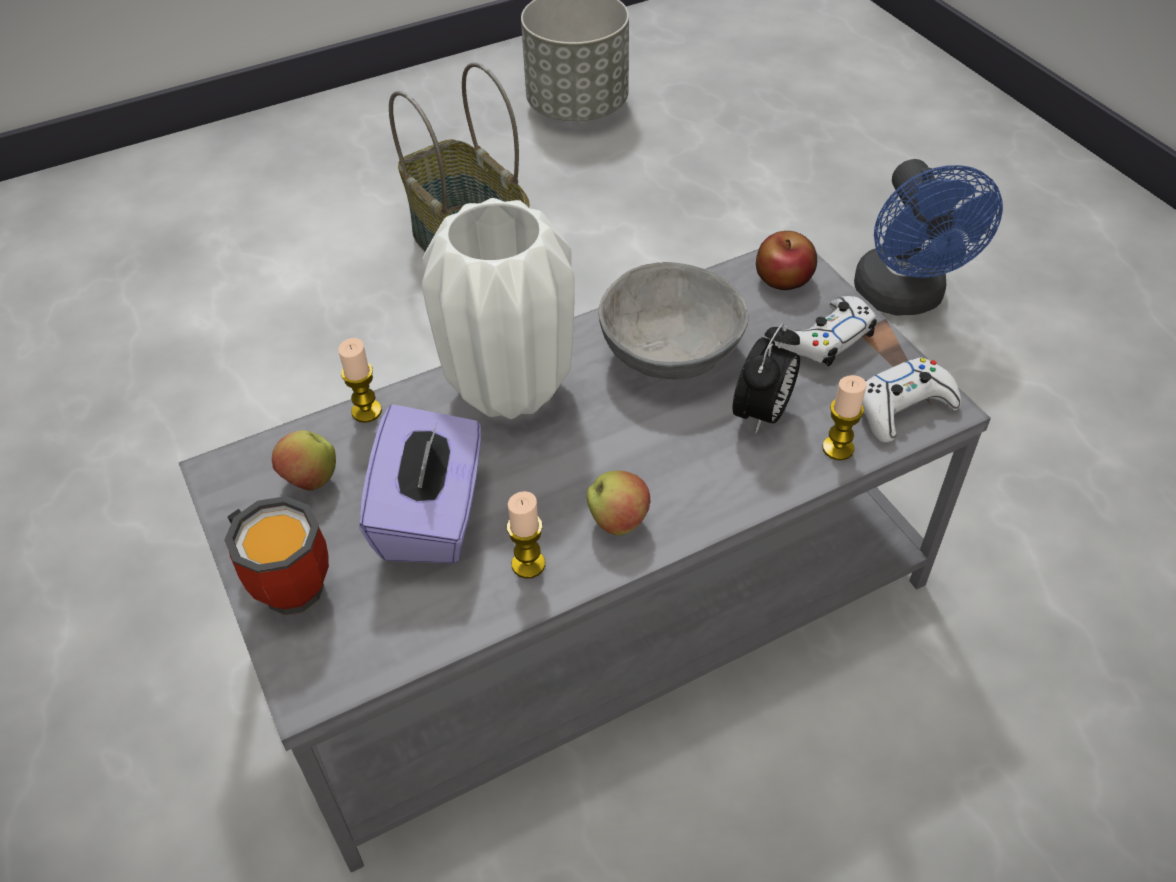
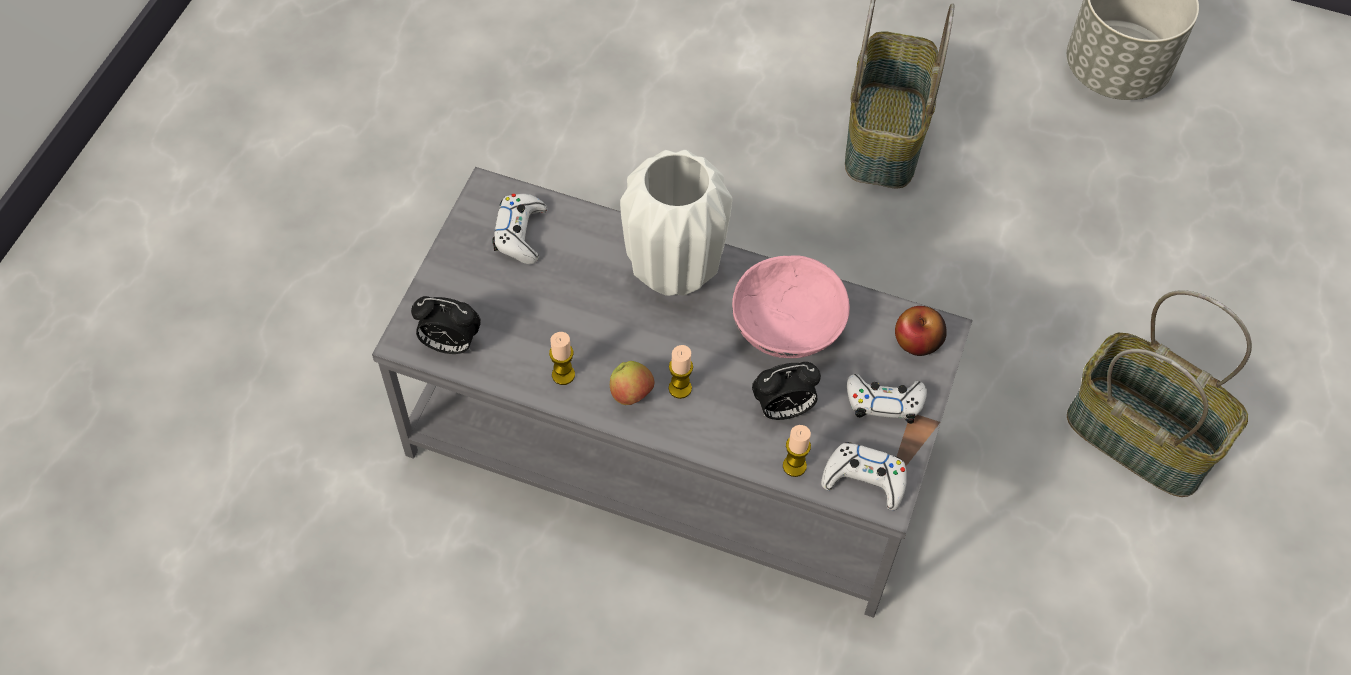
camera: 45 degrees right, 10 degrees up
(289, 580) = (454, 279): mug -> none
(310, 481) = (520, 234): apple -> white game controller
(366, 411) = (589, 217): candle -> candle (680, 388)
(366, 646) = (449, 344): none -> alarm clock
(432, 515) = (552, 306): purple tissue box -> none
(668, 351) = (786, 325): grey bowl -> pink bowl
(904, 299) = (1142, 436): blue fan -> basket

